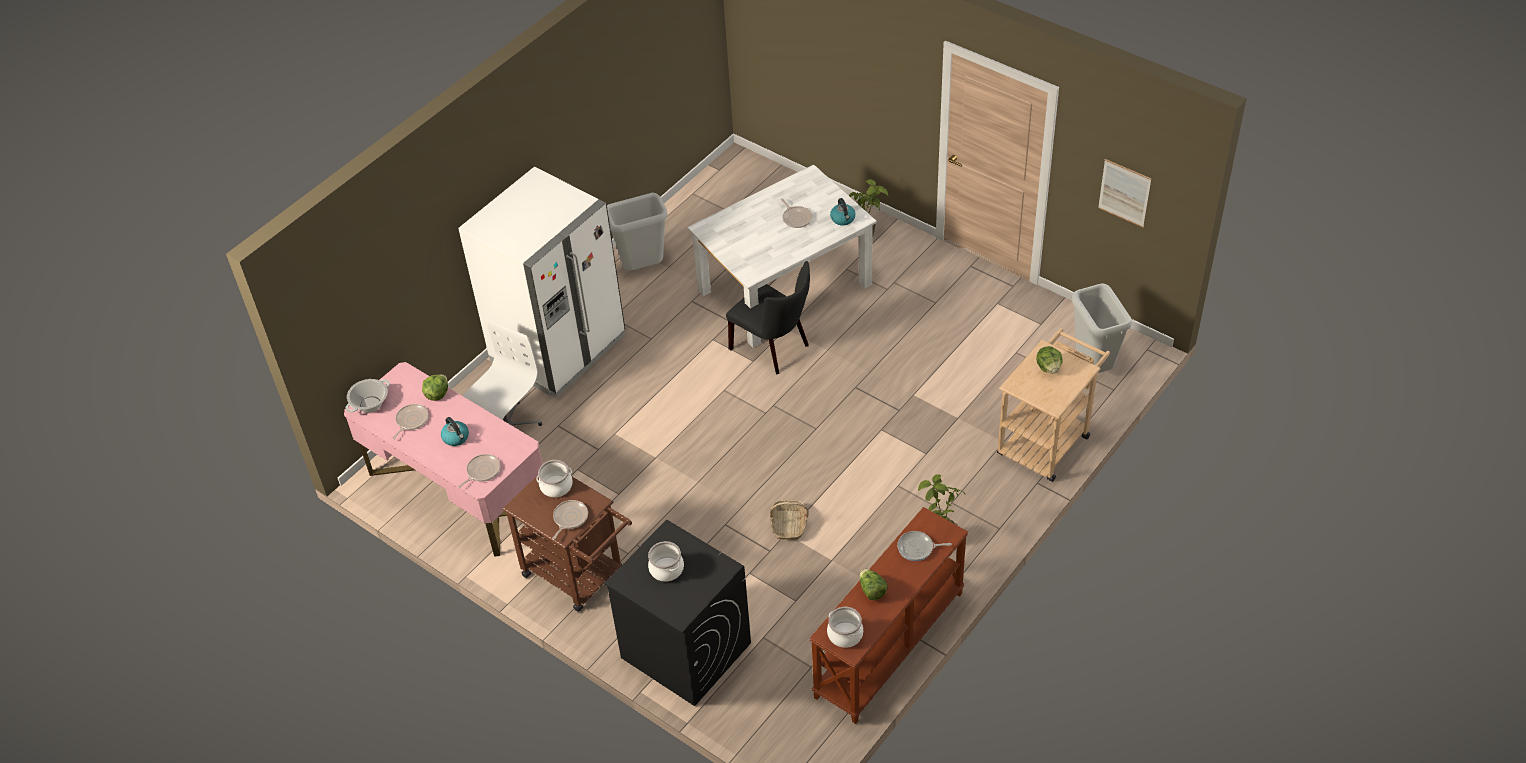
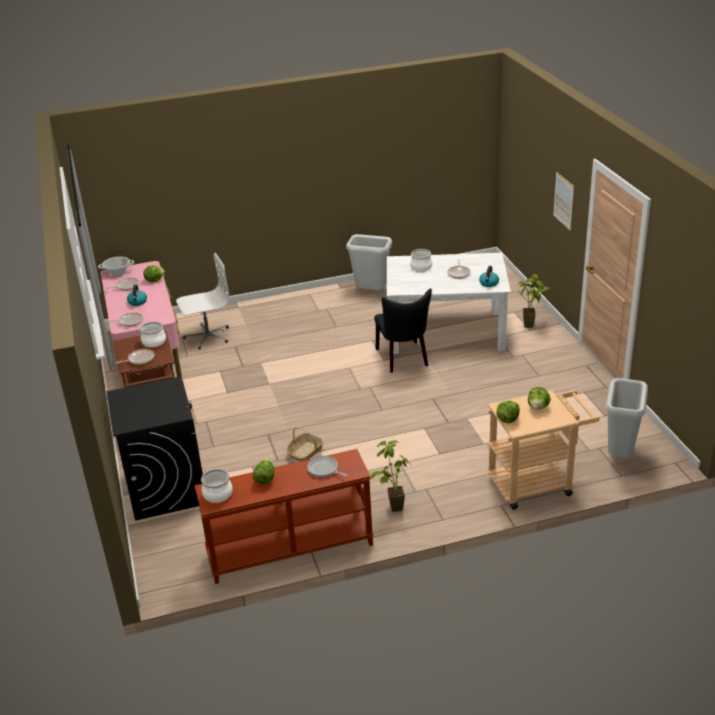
camera: 35 degrees right, 15 degrees down
(558, 349) = (279, 312): white fridge -> none
(666, 569) = (147, 400): cooking pot -> cooking pot (421, 267)
(1035, 397) = (507, 419): none -> lettuce
(1124, 193) = (679, 305): picture -> picture (563, 201)

